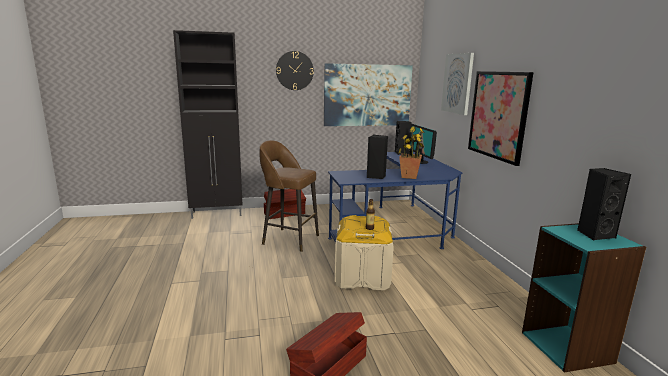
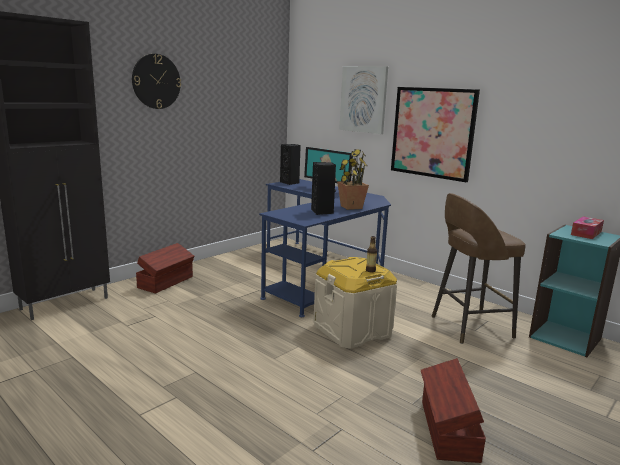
camera: 35 degrees left, 0 degrees up
(289, 239) = (218, 312): brown stool -> brown stool (469, 327)
(367, 95) = (240, 114): picture -> none
(595, 234) = (586, 233): black speaker -> tissue box

